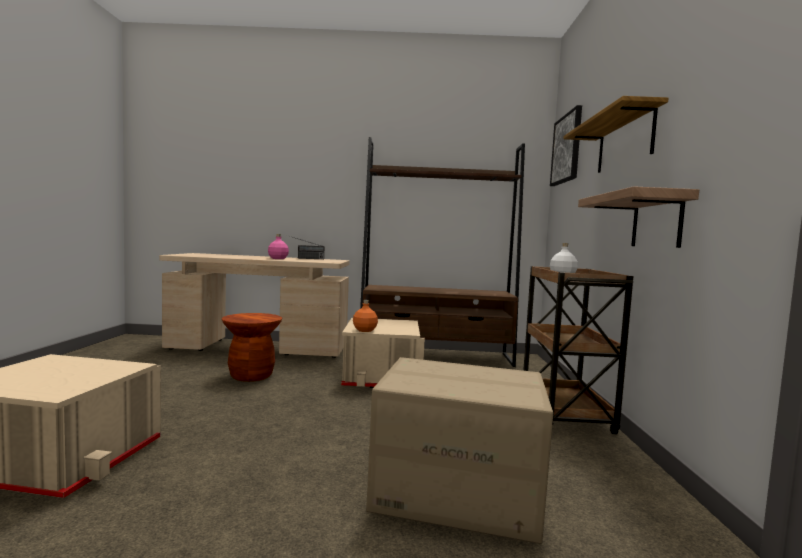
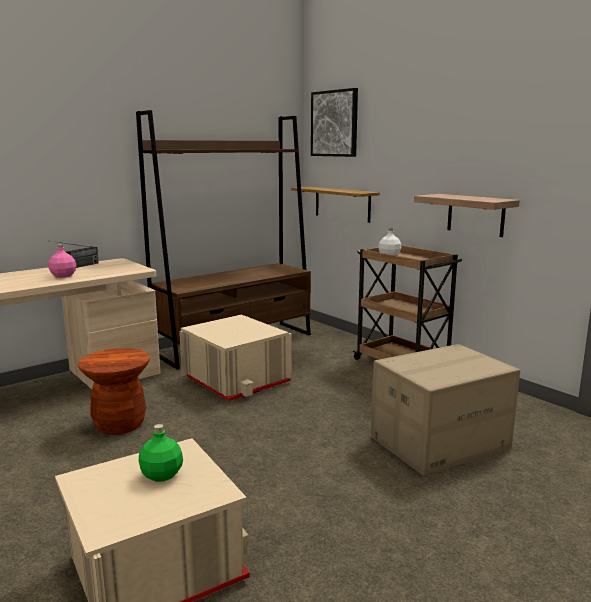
camera: 40 degrees left, 10 degrees up
(77, 373) = (162, 475): none -> green bottle
(365, 330) = (237, 340): orange bottle -> none
(624, 142) = (430, 143): shelf -> shelf (342, 204)

